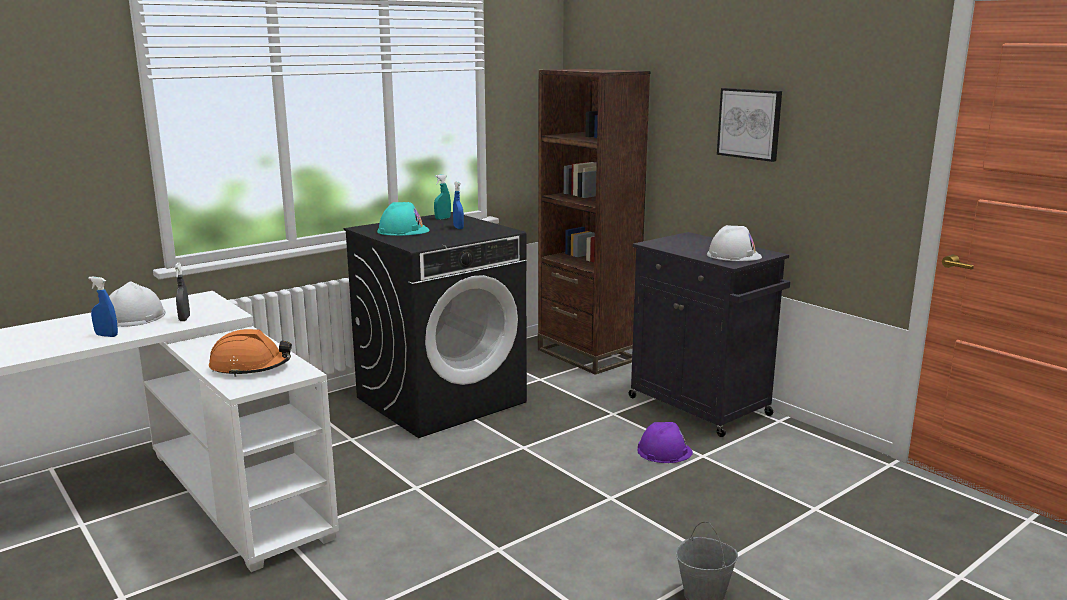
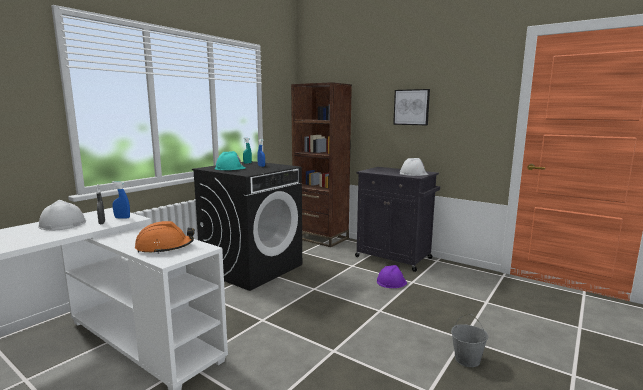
camera: 15 degrees left, 5 degrees down
(106, 335) = (45, 236): blue spray bottle -> blue spray bottle (122, 218)

